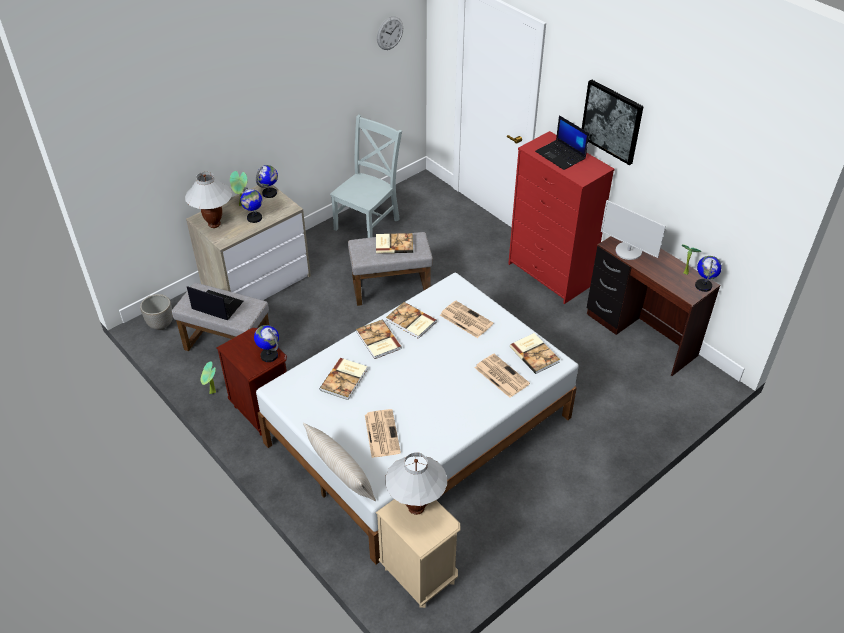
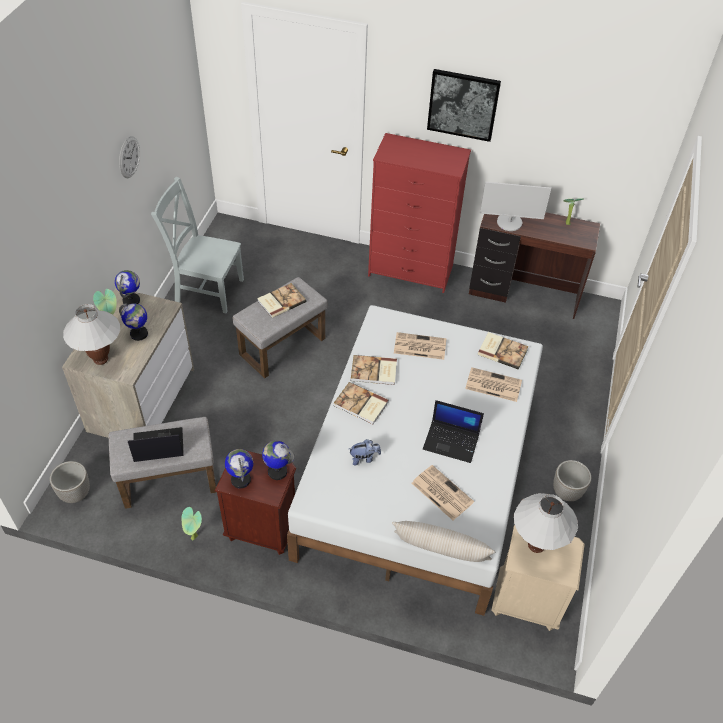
camera: 35 degrees left, 5 degrees up
(345, 379) = (364, 458): book -> plush toy
(368, 223) = (206, 289): grey chair -> grey chair turned 75 degrees counterclockwise
(390, 33) = (175, 80): wall clock -> wall clock (129, 157)
(533, 511) = (566, 492): none -> planter
(561, 155) = (417, 153): laptop -> laptop (452, 441)
(703, 286) = (589, 229): globe -> globe (241, 479)

